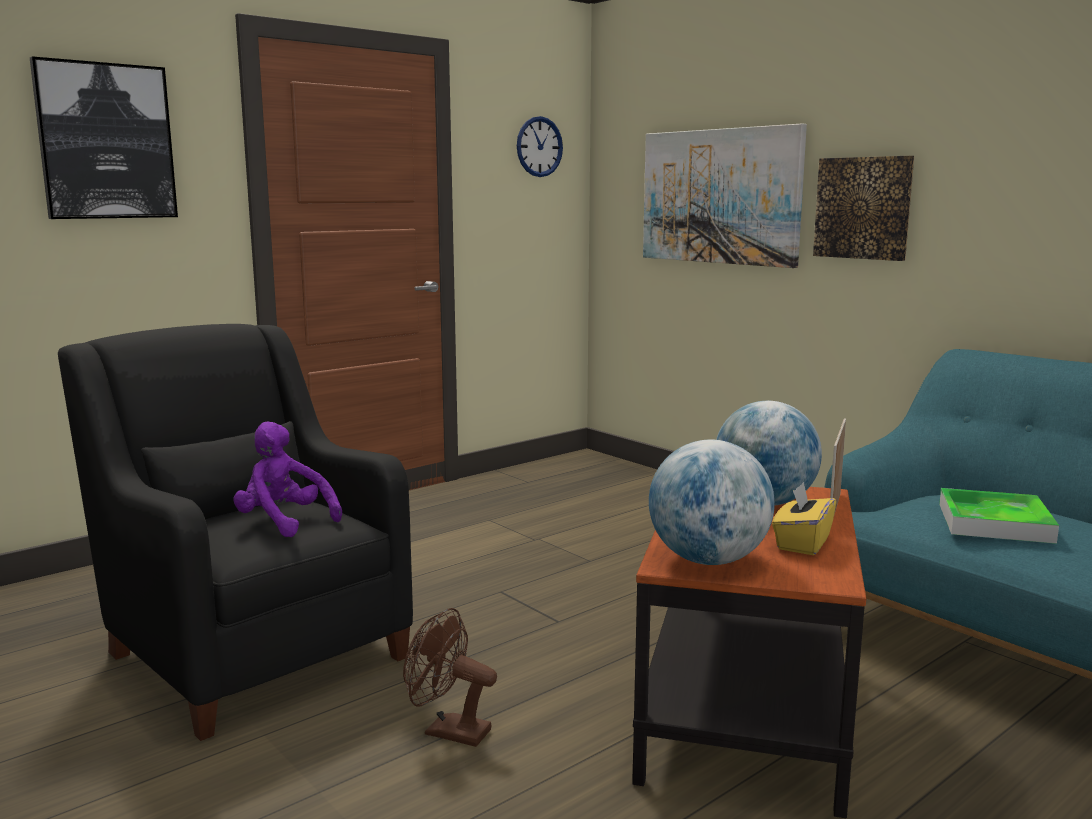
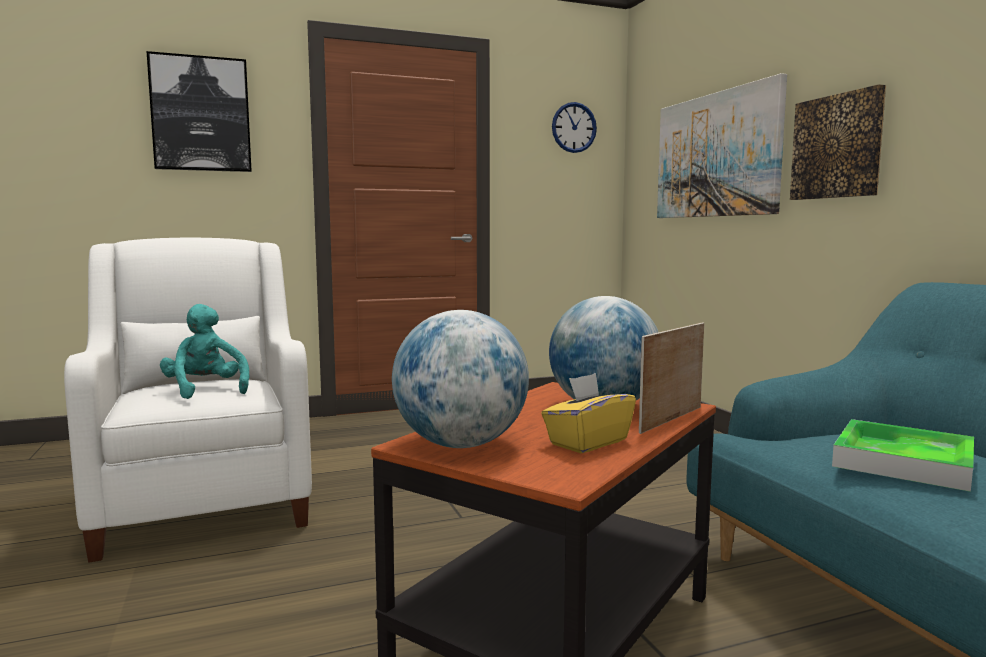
camera: 20 degrees right, 5 degrees down
(251, 649) = (204, 500): black armchair -> white armchair
(284, 522) = (206, 390): purple plush toy -> turquoise plush toy
(448, 731) = (271, 593): brown fan -> none

